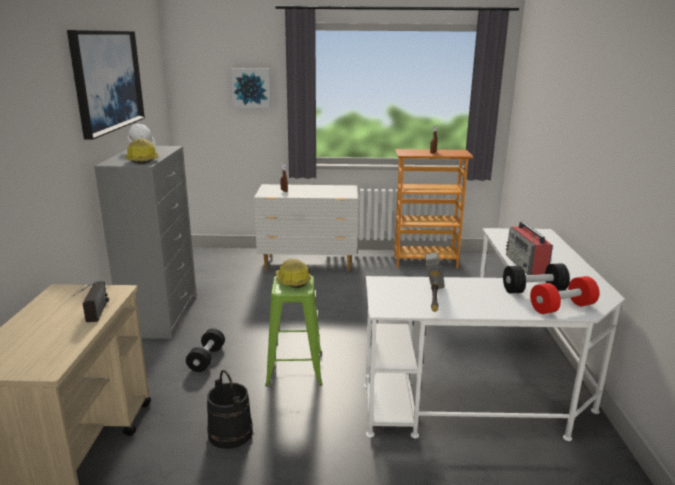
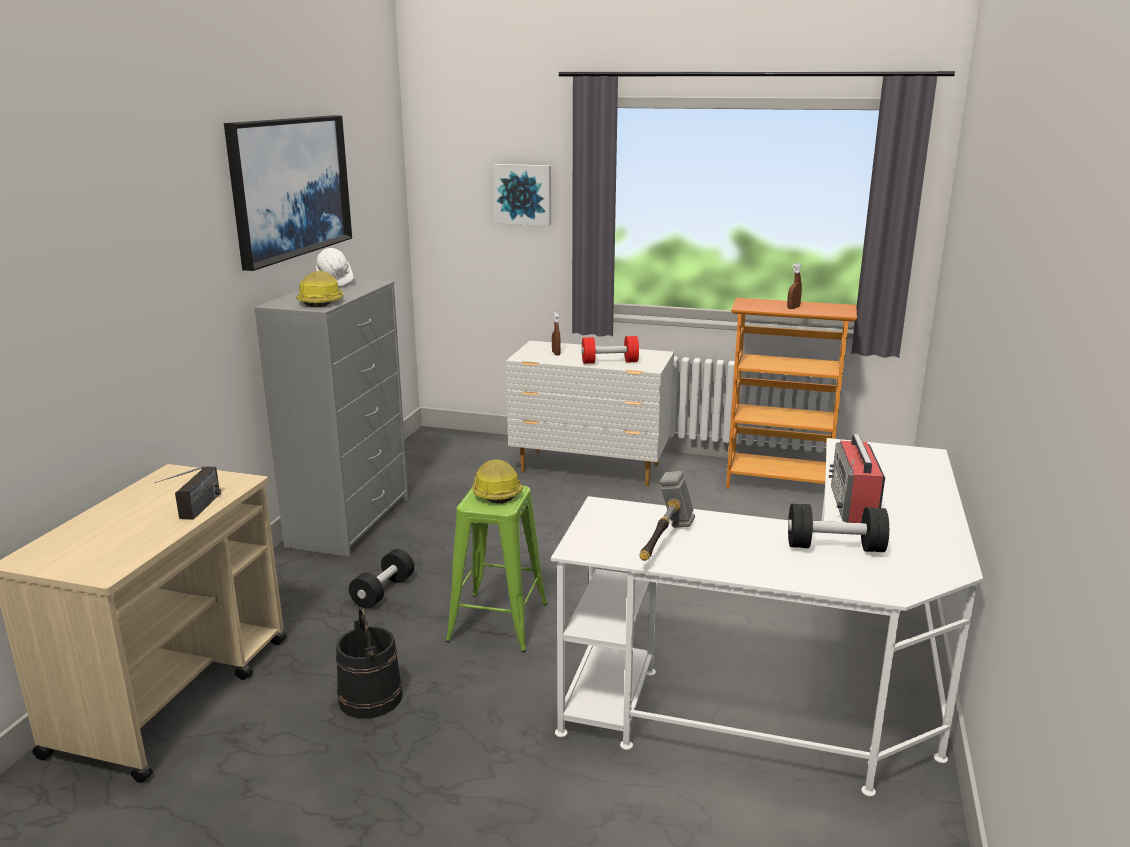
camera: 15 degrees right, 0 degrees up
(562, 307) = (861, 579): red dumbbell -> red dumbbell (609, 362)

